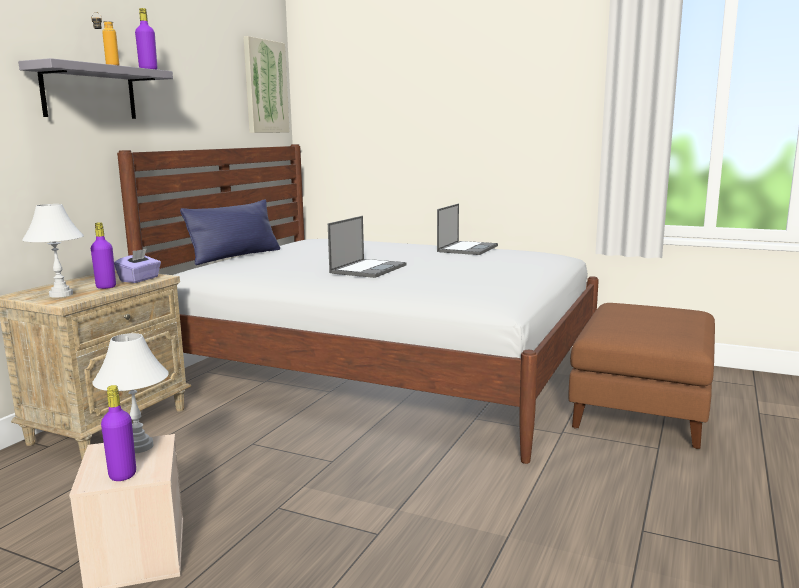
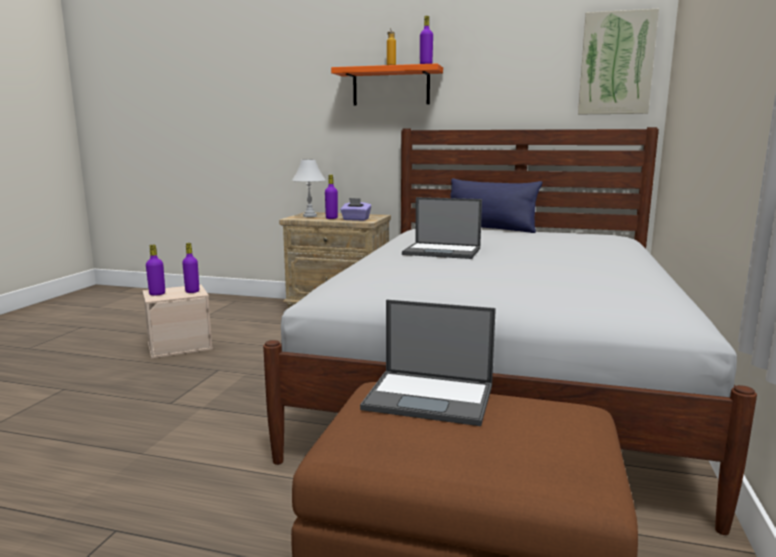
camera: 80 degrees right, 0 degrees up
(89, 92) = (391, 87): grey shelf -> orange shelf
(138, 447) = (192, 291): white table lamp -> purple bottle
(467, 248) = (617, 273): laptop -> laptop (431, 397)

